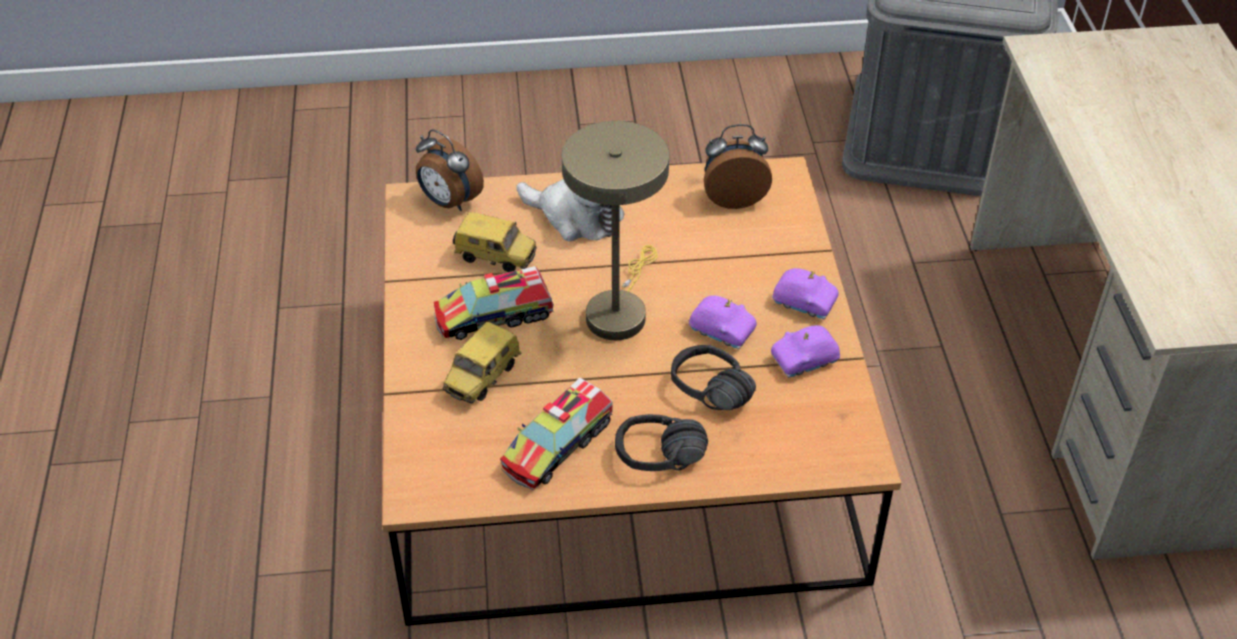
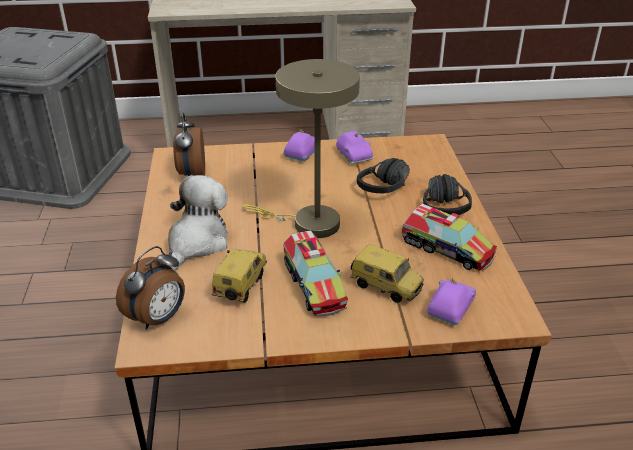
camera: 90 degrees left, 10 degrees down
(722, 330) = (328, 182): purple toy car -> purple toy car (449, 308)

